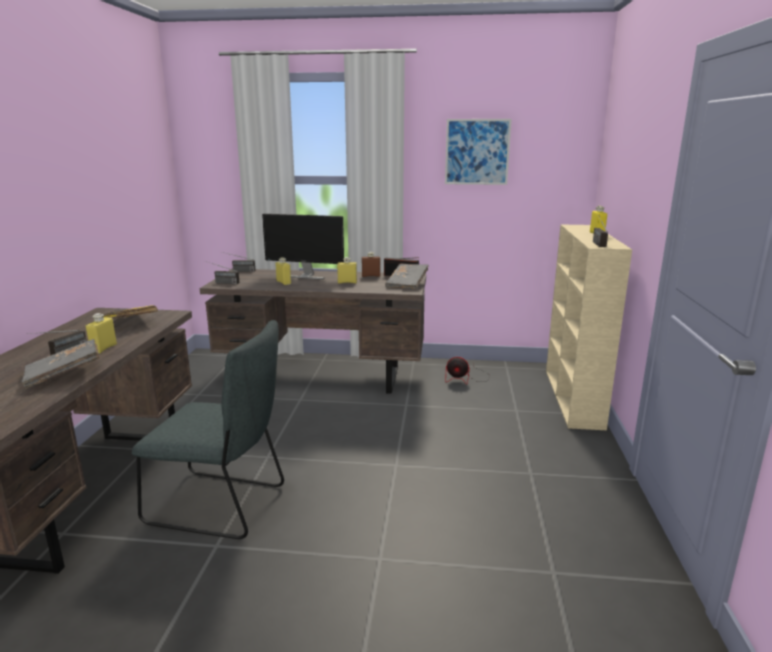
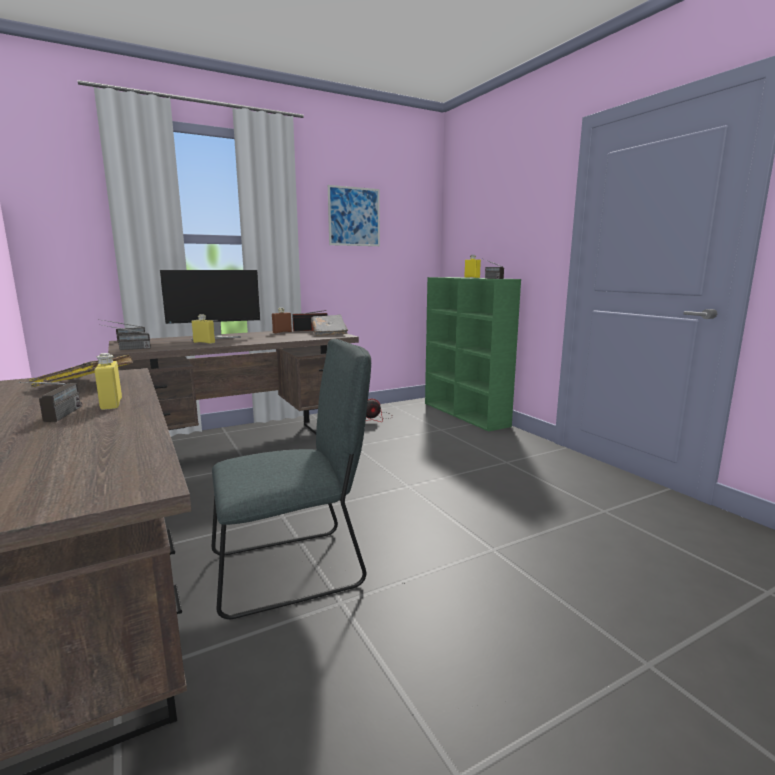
camera: 35 degrees left, 5 degrees down
(64, 374) = (115, 429): grey book -> none
(347, 282) = (271, 337): yellow bottle -> none
(573, 398) = (465, 414): beige bookcase -> green bookcase

